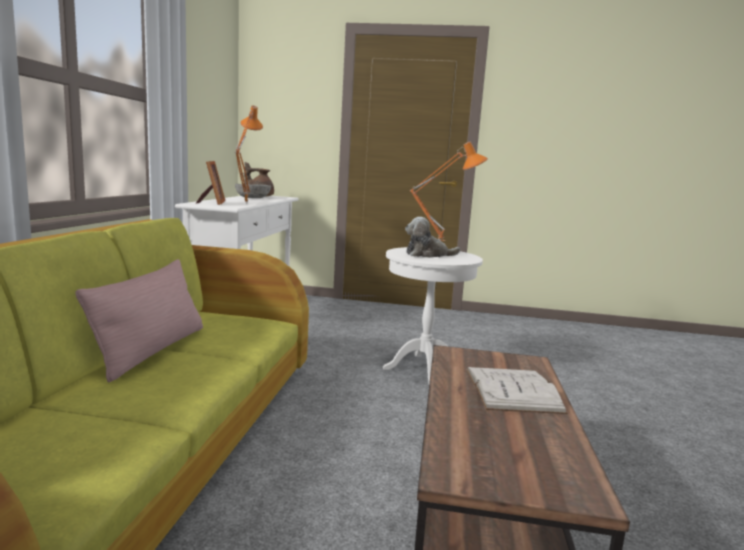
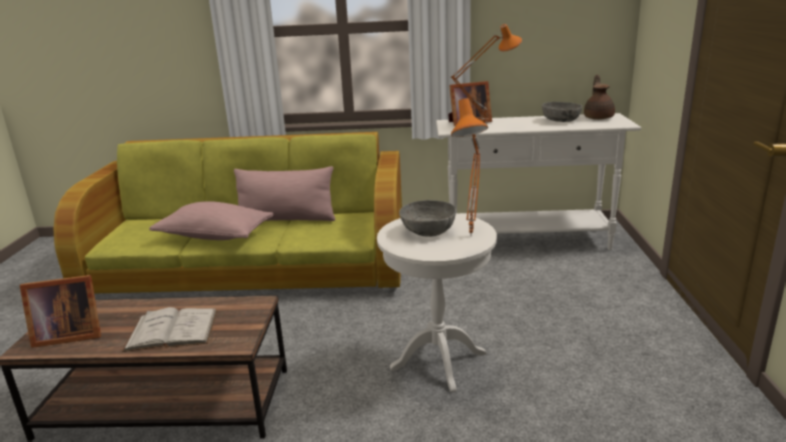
camera: 85 degrees right, 10 degrees up
(156, 397) = (215, 236): none -> pink pillow
(427, 255) = (428, 231): plush toy -> grey bowl
(539, 460) = (67, 335): none -> picture frame

